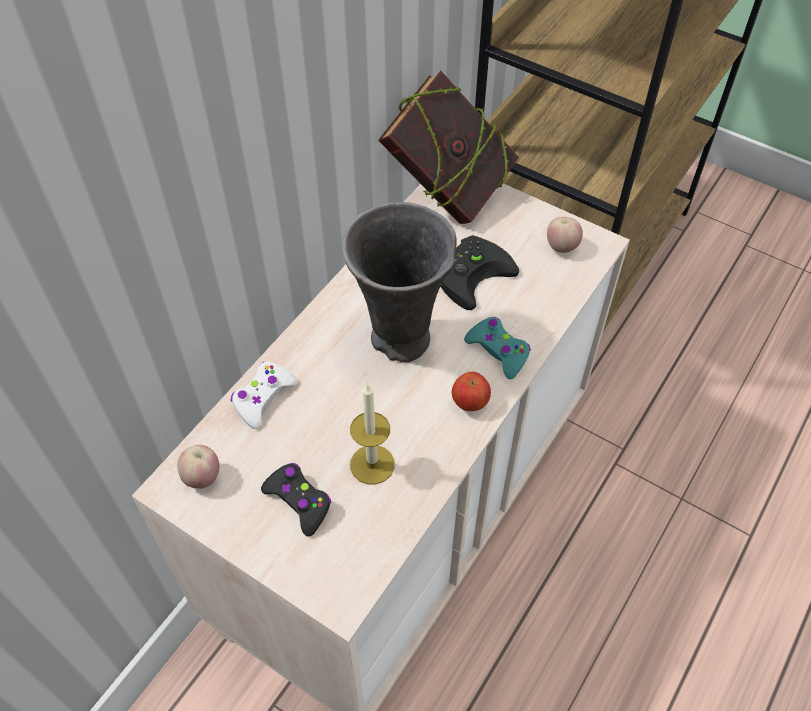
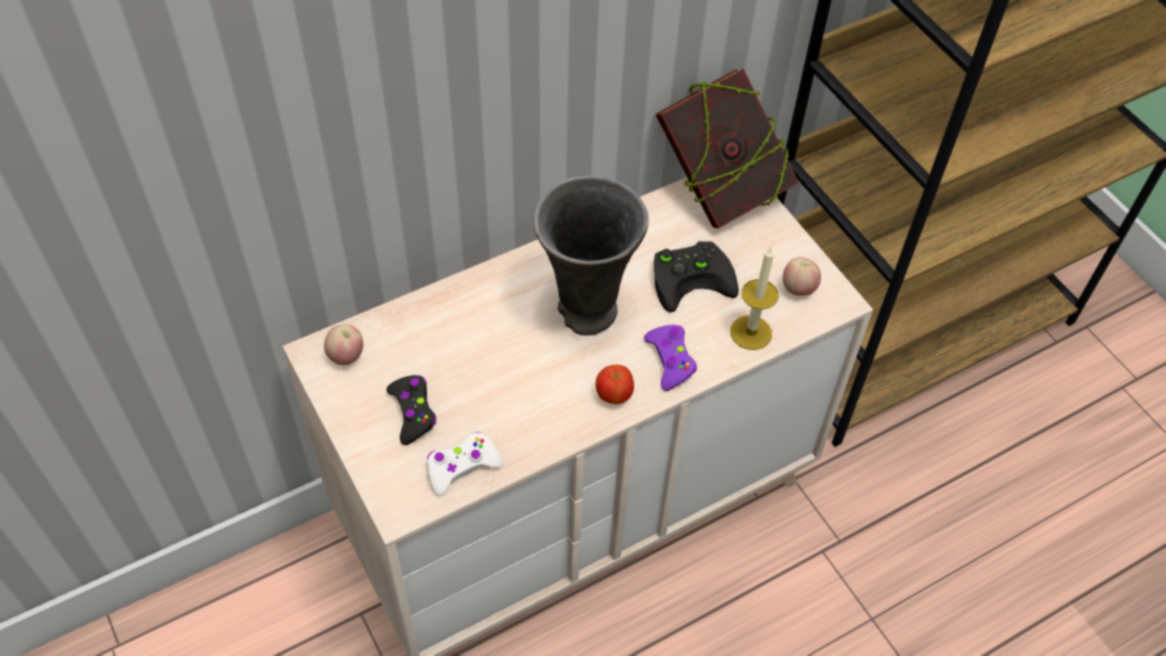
camera: 25 degrees right, 0 degrees up
(263, 398) = (435, 311): white game controller -> white game controller (462, 467)
(372, 464) = (493, 410): candle -> candle (751, 332)
(498, 351) = (670, 360): turquoise game controller -> purple game controller

